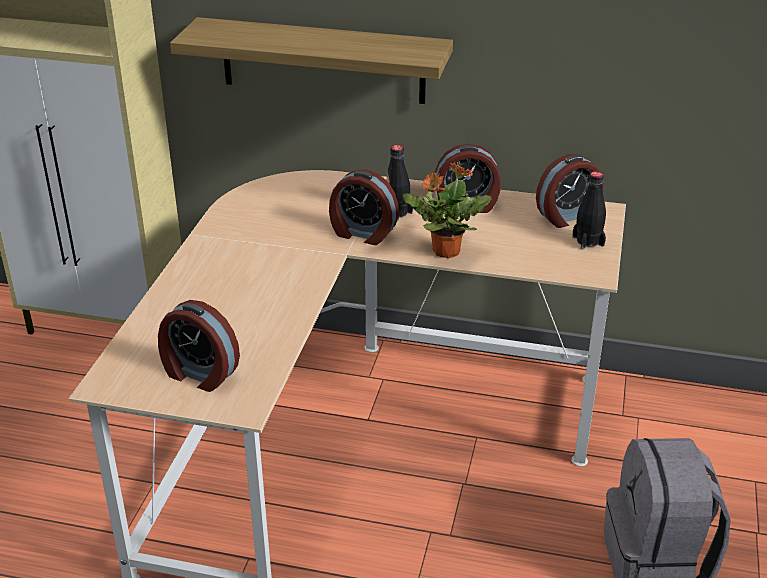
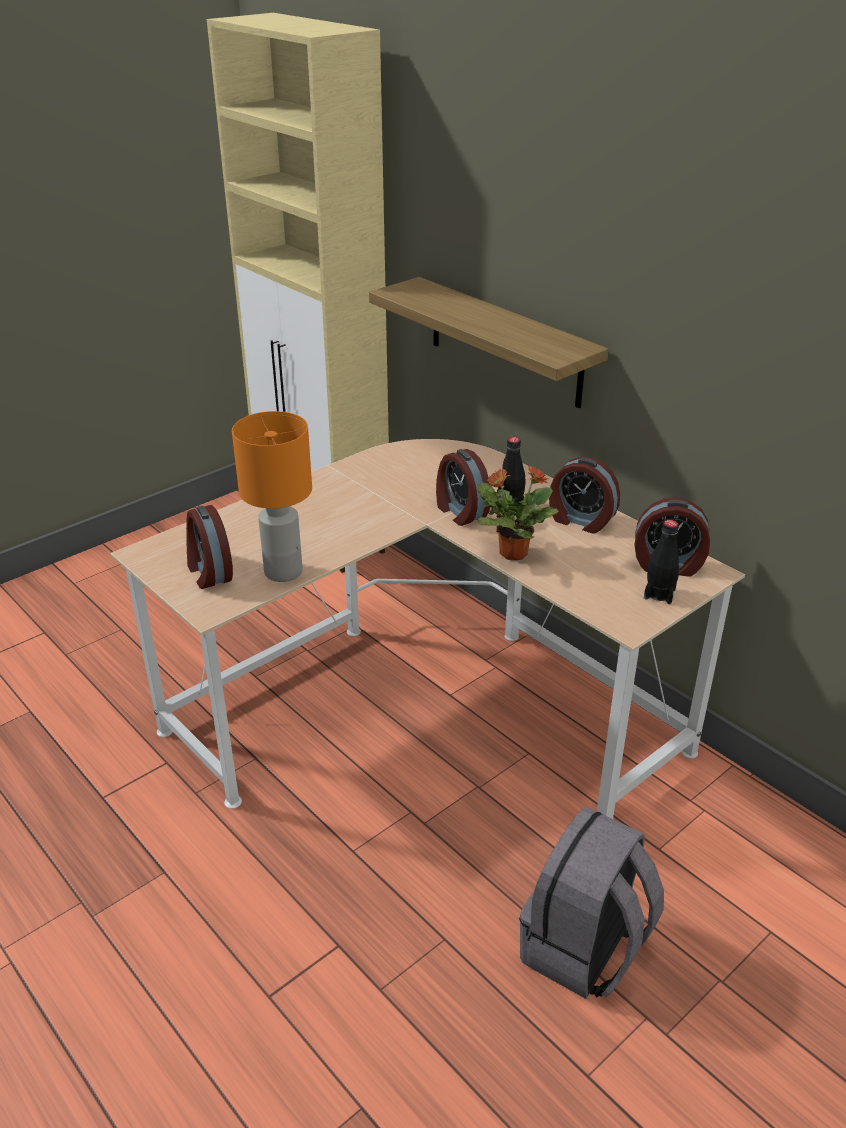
camera: 35 degrees right, 0 degrees up
(269, 344) = (282, 571): none -> orange table lamp

